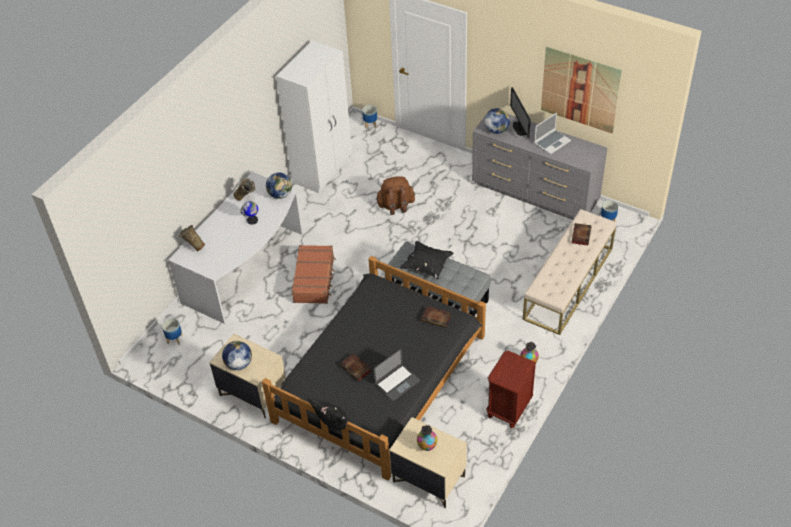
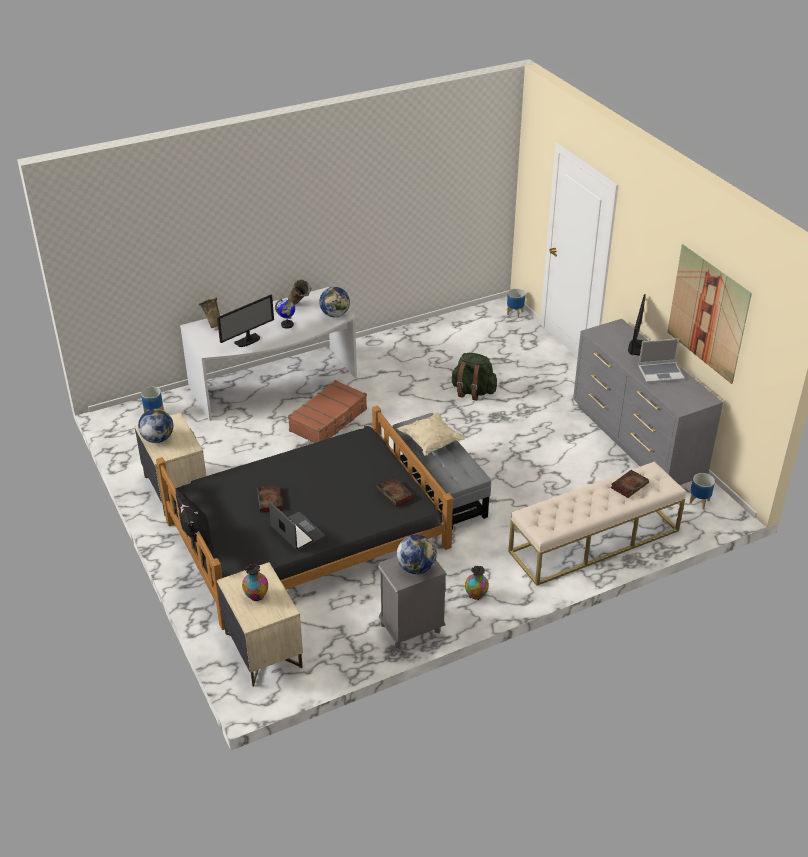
camera: 30 degrees right, 10 degrees down
(236, 248) = (248, 341): none -> monitor
(323, 169) = (430, 332): white wardrobe -> none
(396, 206) = (473, 391): brown backpack -> green backpack
(397, 382) = (297, 531): laptop -> laptop turned 120 degrees counterclockwise
(427, 266) = (431, 442): black pillow -> beige pillow
(496, 130) = (607, 339): globe -> globe (416, 568)
(508, 409) = (410, 628): brown nightstand -> grey nightstand

